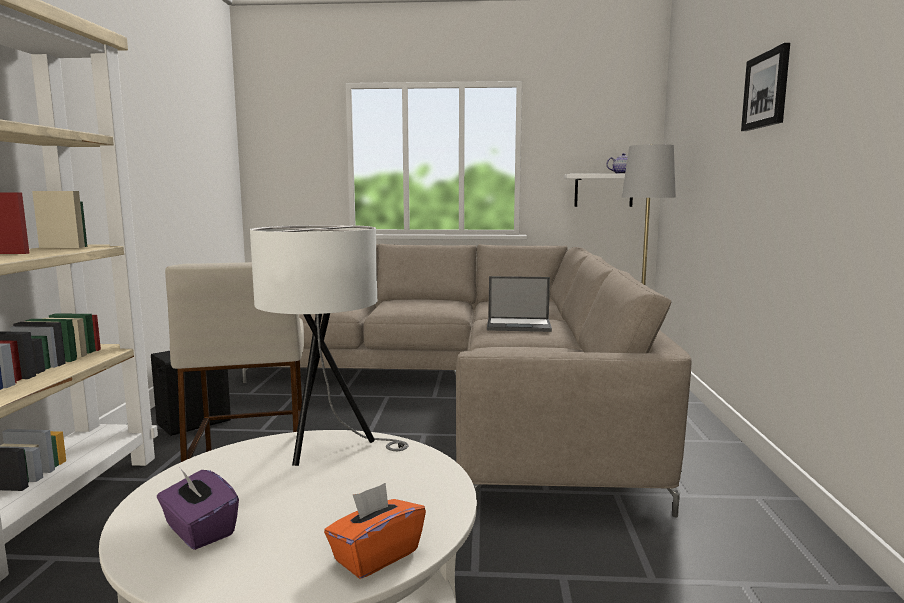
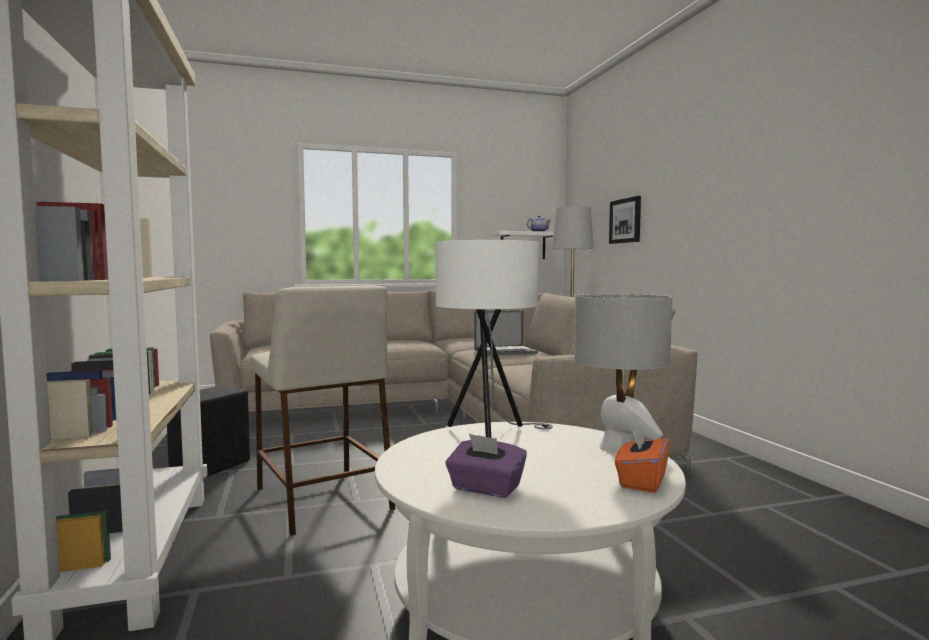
camera: 20 degrees left, 5 degrees down
(432, 494) = (618, 448): none -> grey table lamp
(766, 90) = (686, 165): picture -> picture (625, 220)

